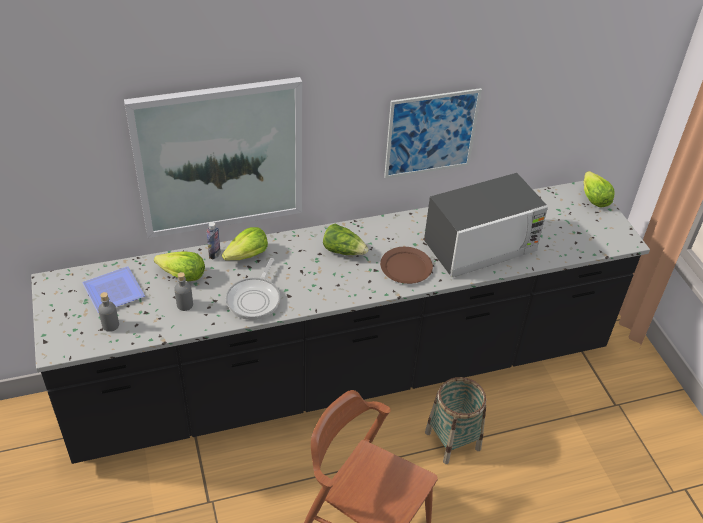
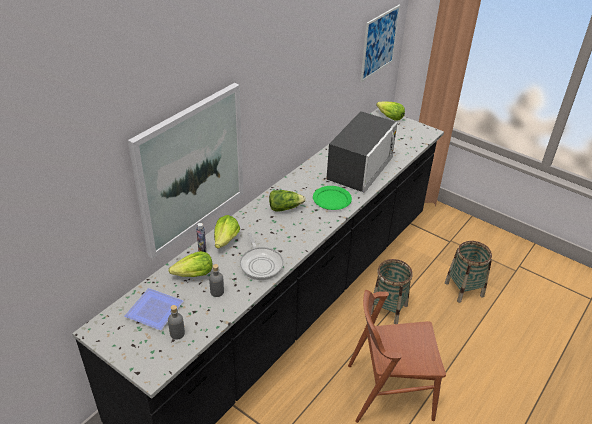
camera: 35 degrees left, 5 degrees down
(405, 267) = (331, 199): brown plate -> green plate
(431, 133) = (303, 103): picture -> picture (379, 43)
(573, 473) = (464, 289): none -> basket

